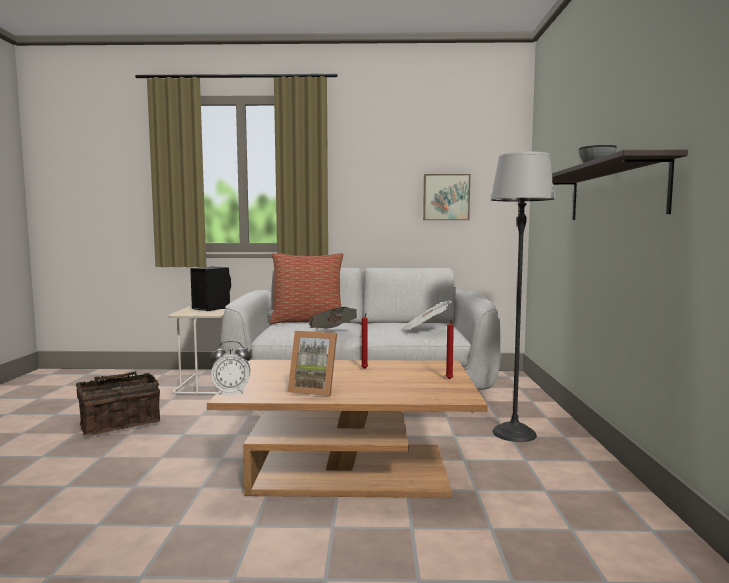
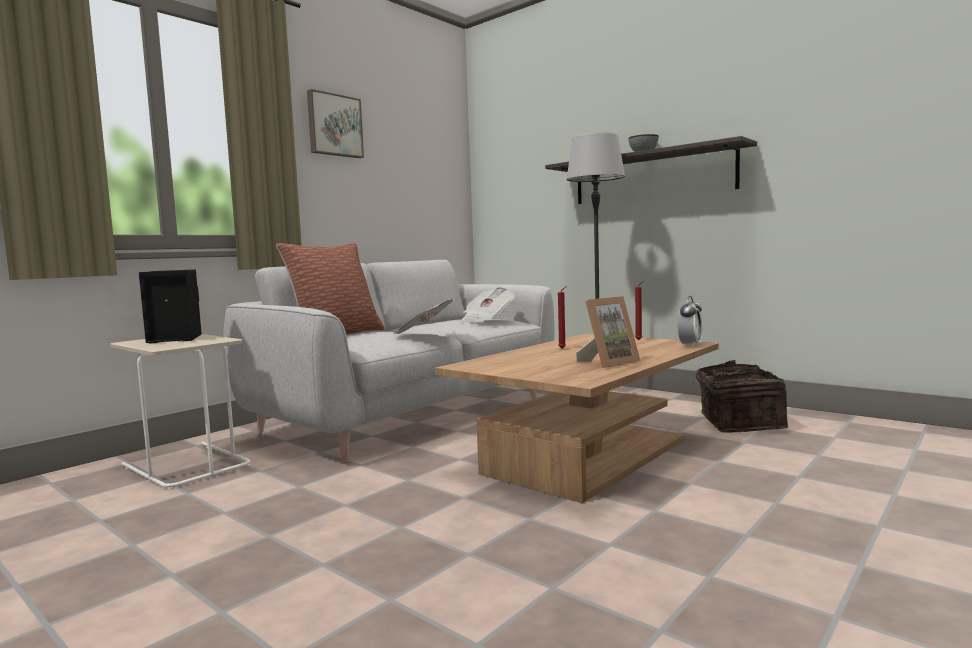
camera: 50 degrees left, 0 degrees up
(119, 423) = (205, 537): basket -> basket (737, 422)
(231, 392) = (568, 380): alarm clock -> alarm clock (690, 345)
(446, 197) = (408, 182): picture -> picture (334, 125)

